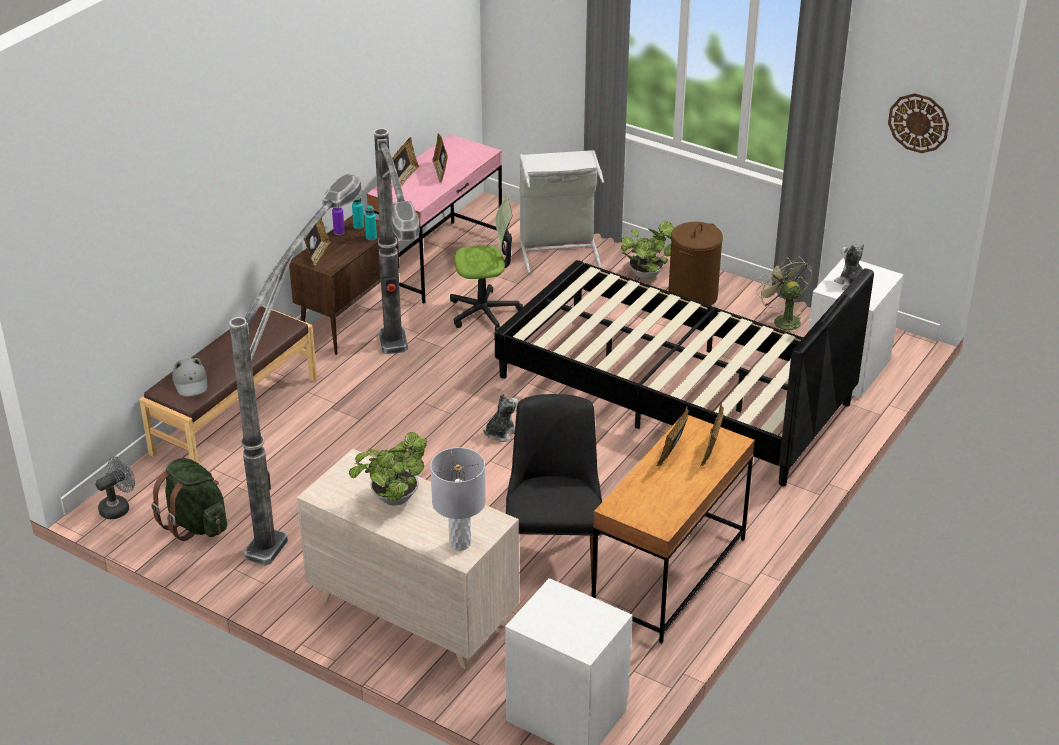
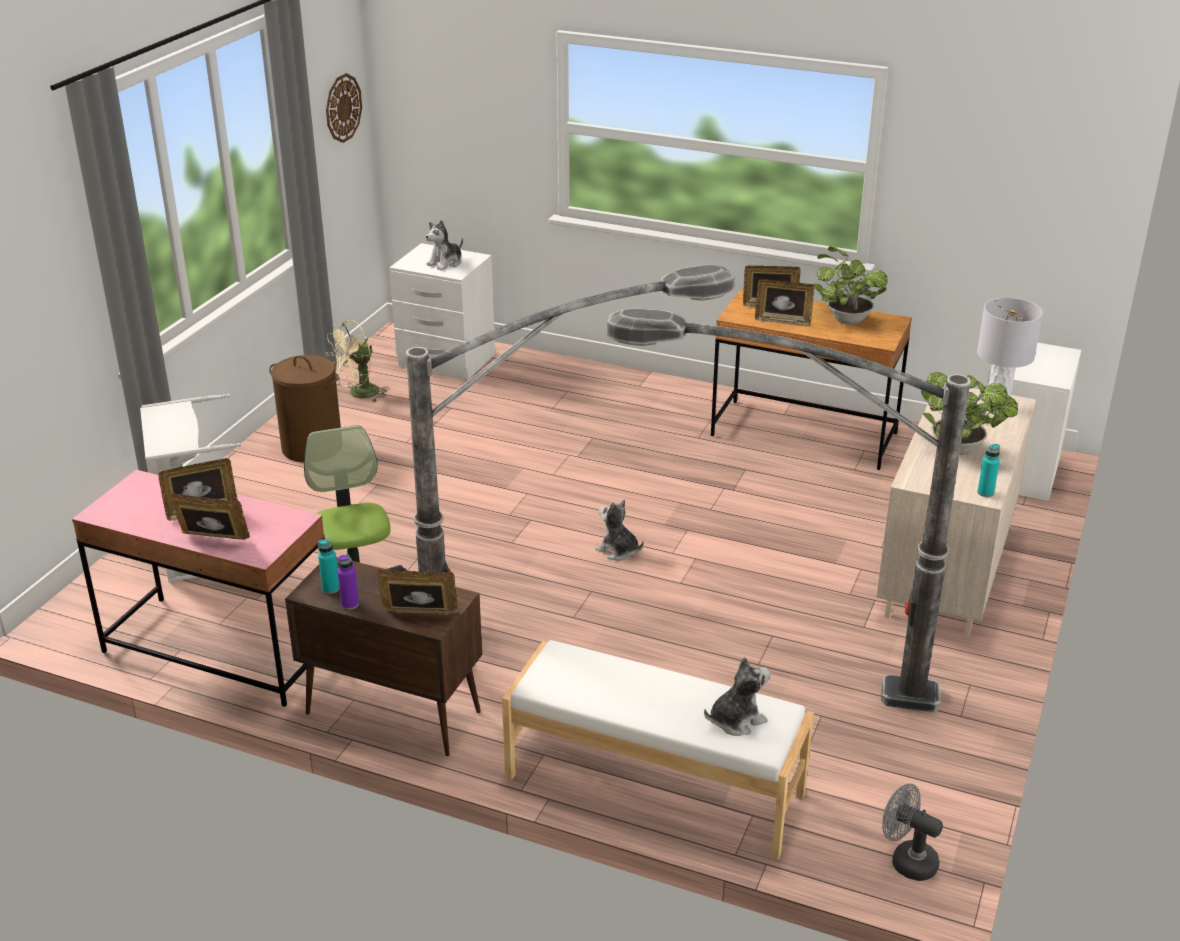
camera: 100 degrees left, 5 degrees down
(191, 382) = (736, 720): grey hat -> plush toy
(196, 524) = (900, 770): green backpack -> none
(234, 415) = (653, 787): brown bench -> white bench
(371, 237) = (363, 572): turquoise bottle -> turquoise bottle (985, 493)
(554, 549) = (800, 498): black chair -> none
(648, 274) = (260, 479): potted plant -> potted plant (845, 319)
(673, 391) = (506, 449): black bed -> none
(782, 320) = (359, 394): green fan -> beige fan

